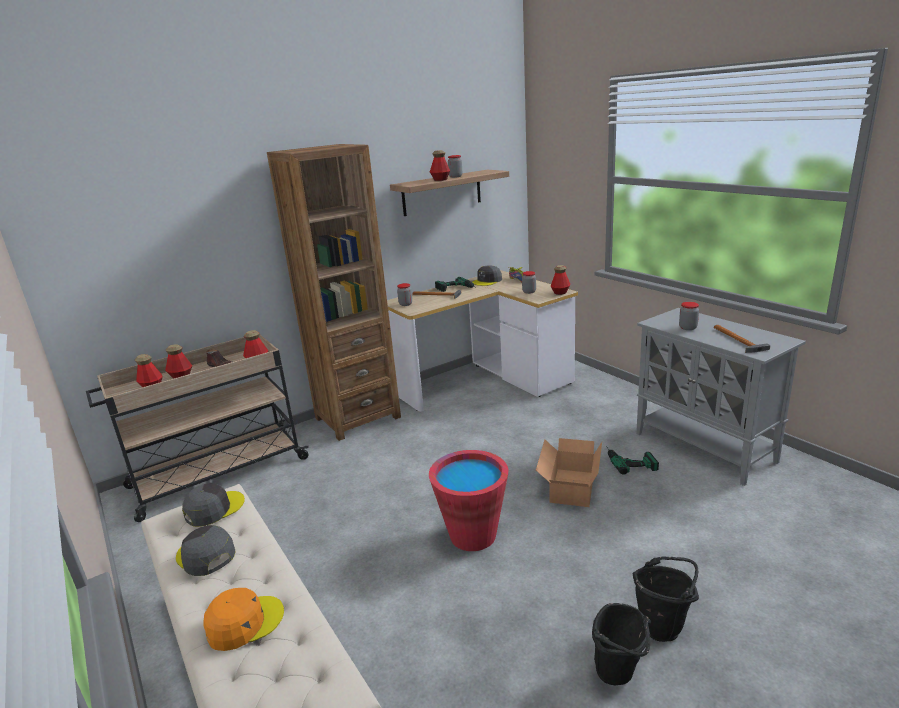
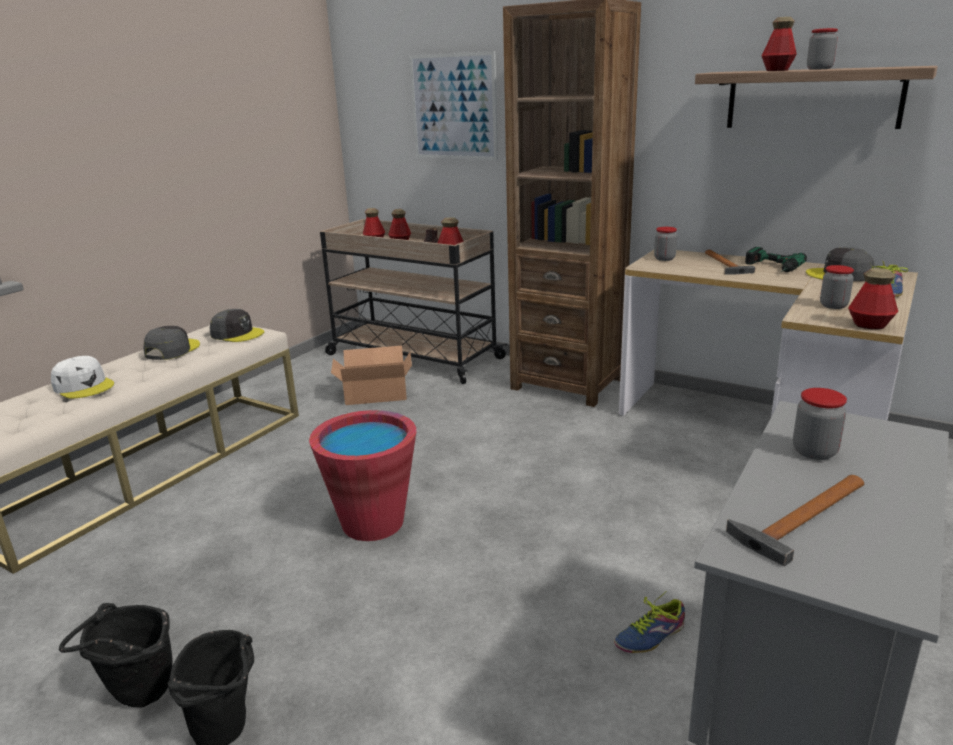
camera: 65 degrees right, 0 degrees up
(187, 240) = (453, 107): none -> picture
(244, 622) = (84, 386): orange cap -> white cap
(569, 488) = (519, 580): cardboard box -> cardboard box (374, 393)
(629, 460) = (648, 634): power drill -> shoe

